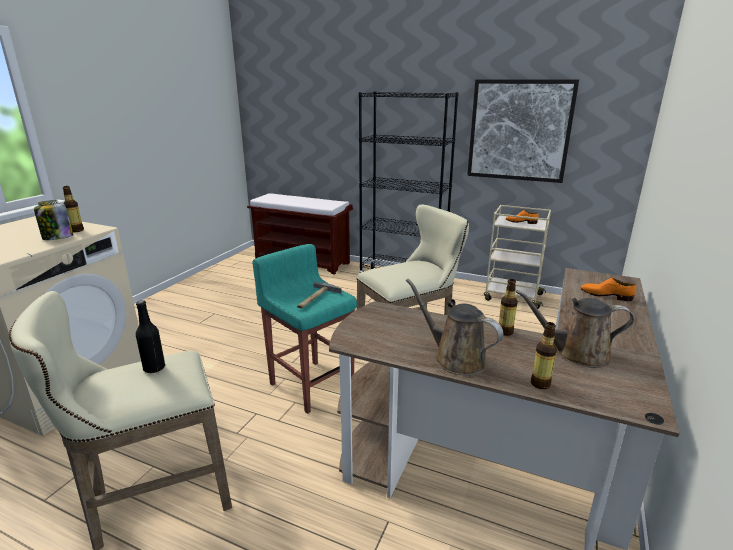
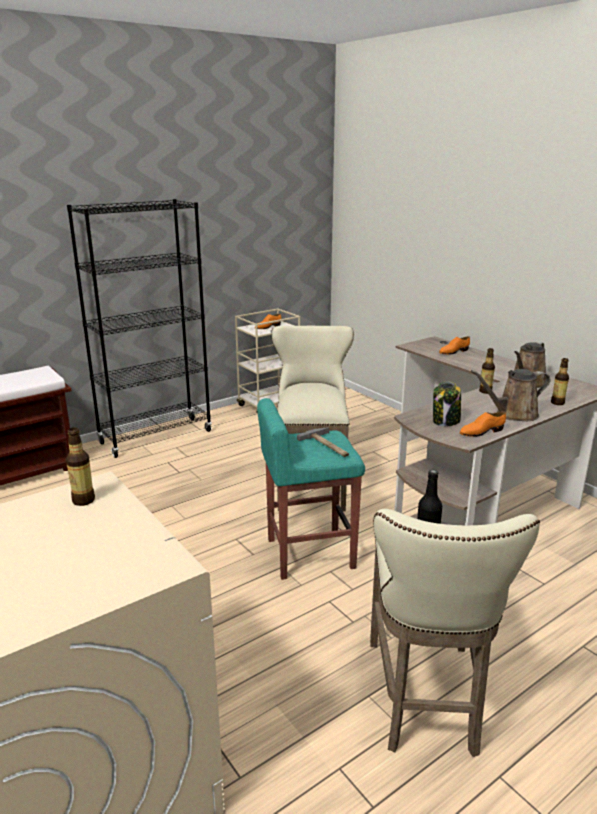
camera: 60 degrees left, 0 degrees up
(57, 238) = (107, 516): jar -> jar (446, 421)
(381, 347) = (481, 432): none -> orange shoe
(519, 130) = (236, 234): picture -> none

